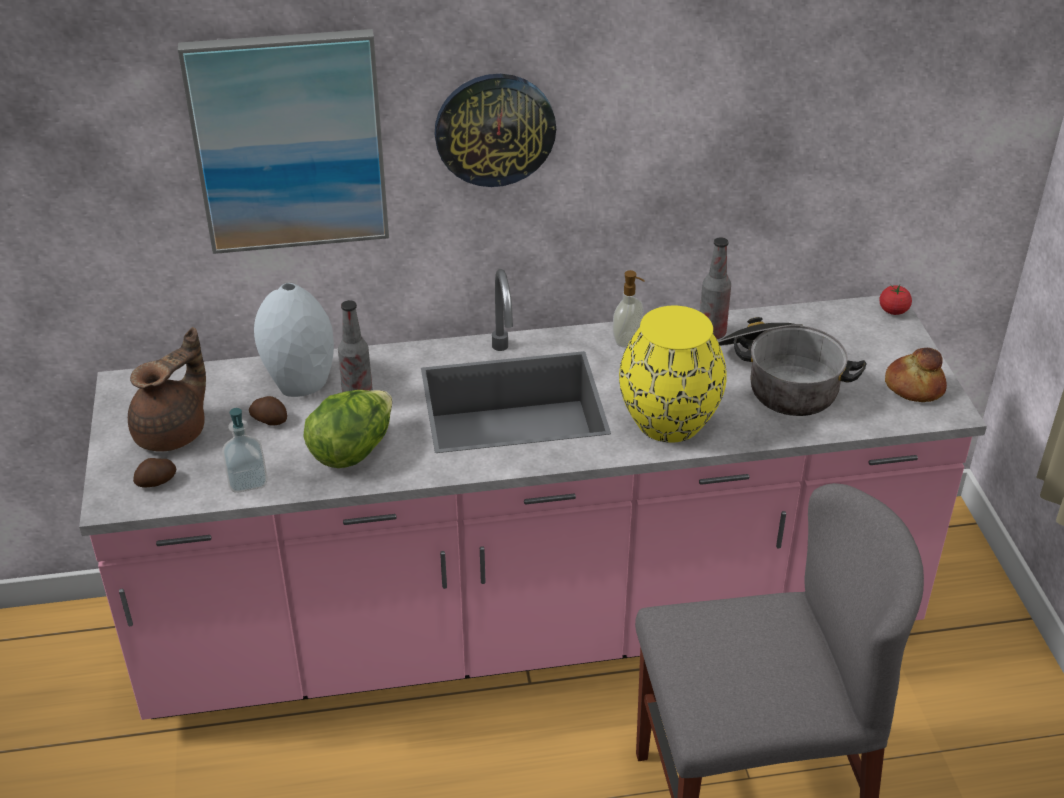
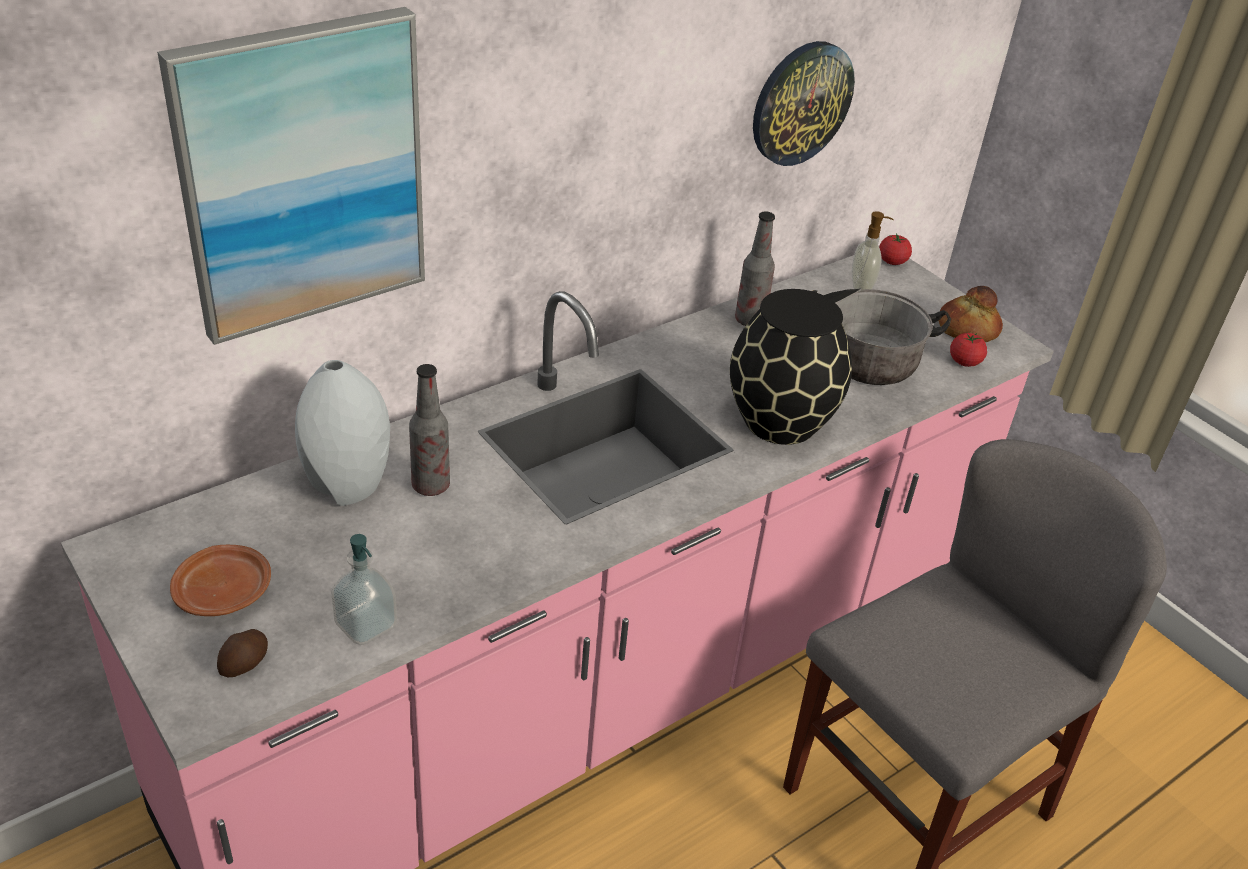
camera: 30 degrees left, 0 degrees up
(174, 432) = (224, 592): brown teapot -> brown plate
(269, 419) = (339, 540): potato -> none
(352, 450) = (469, 549): lettuce -> none
(494, 129) = (535, 123): wall clock -> wall clock (801, 103)
(628, 340) = (675, 347): soap dispenser -> soap dispenser (862, 287)
(669, 420) = (779, 420): yellow vase -> black vase
(885, 414) = (964, 362): none -> tomato

